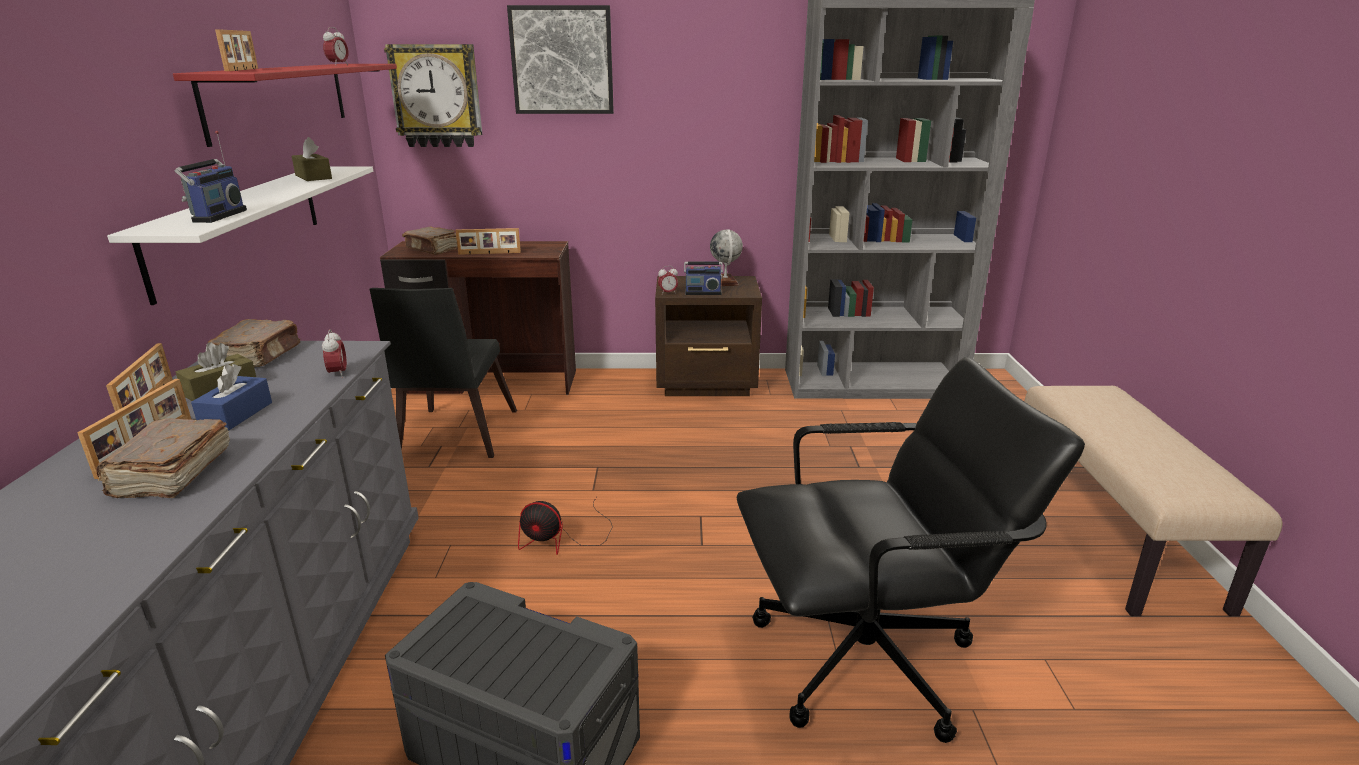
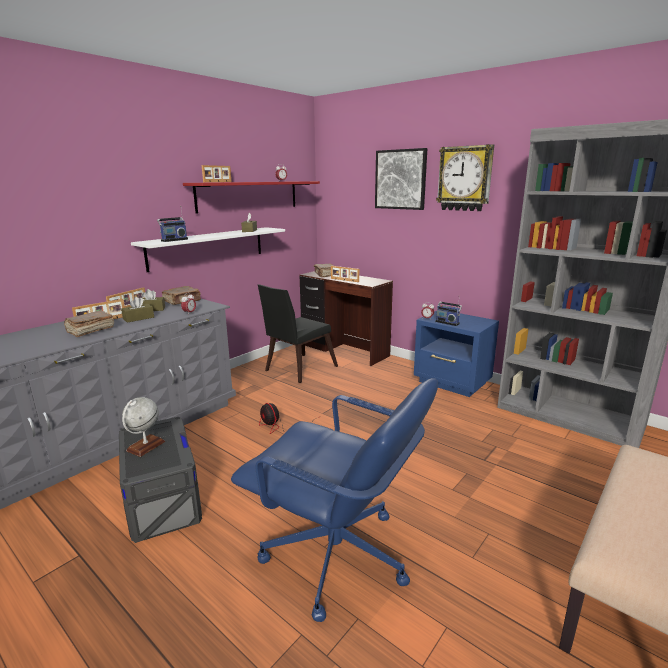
camera: 40 degrees right, 5 degrees down
(236, 414) = (138, 318): blue tissue box -> brown tissue box
(437, 96) = (343, 198): wall clock -> wall clock (465, 178)
(707, 384) = (452, 383): brown nightstand -> blue nightstand
(725, 281) = (473, 319): globe -> globe (146, 446)
(867, 661) = (337, 557): black office chair -> blue office chair

